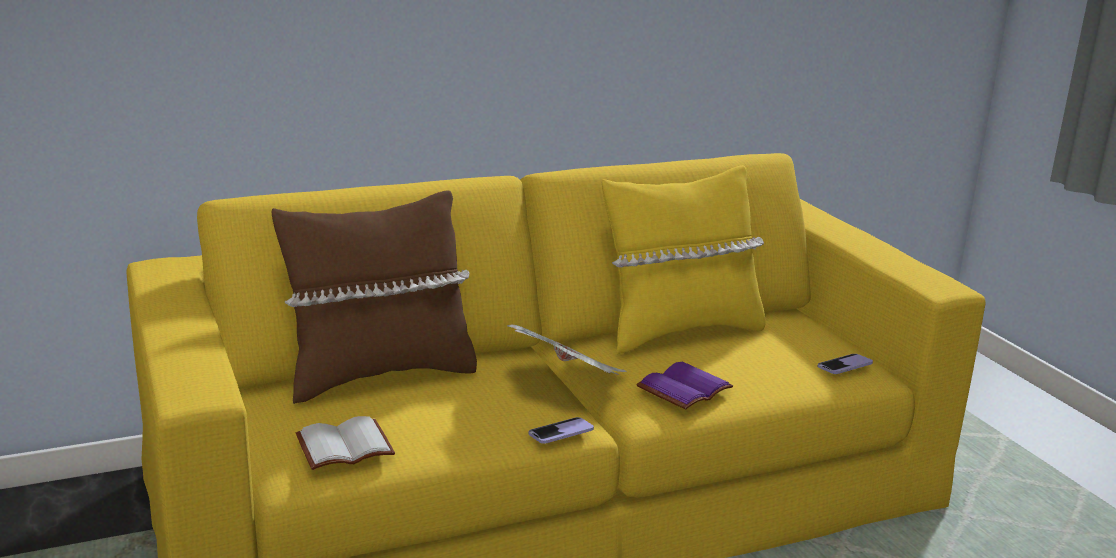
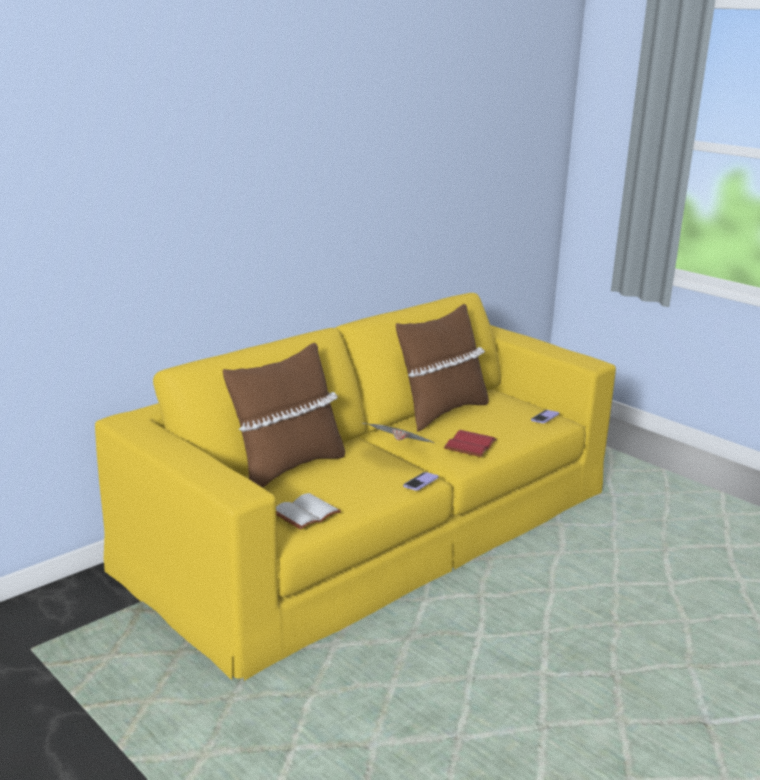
camera: 20 degrees left, 0 degrees up
(679, 331) = (441, 412): yellow pillow -> brown pillow
(683, 387) = (469, 445): purple book -> red book

